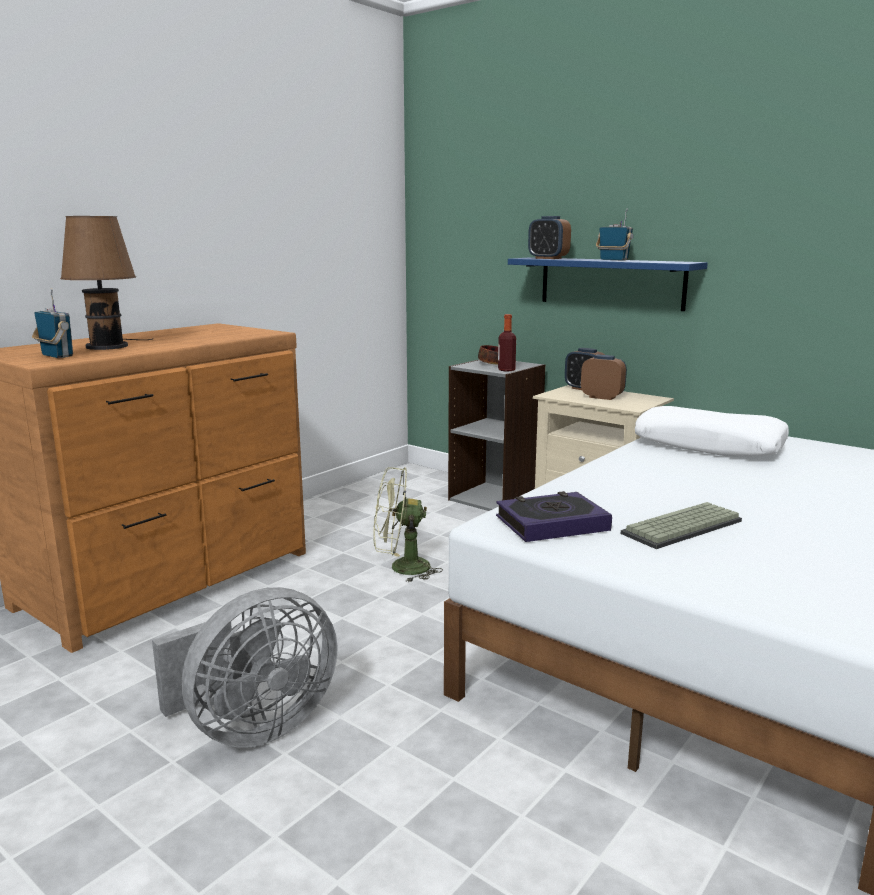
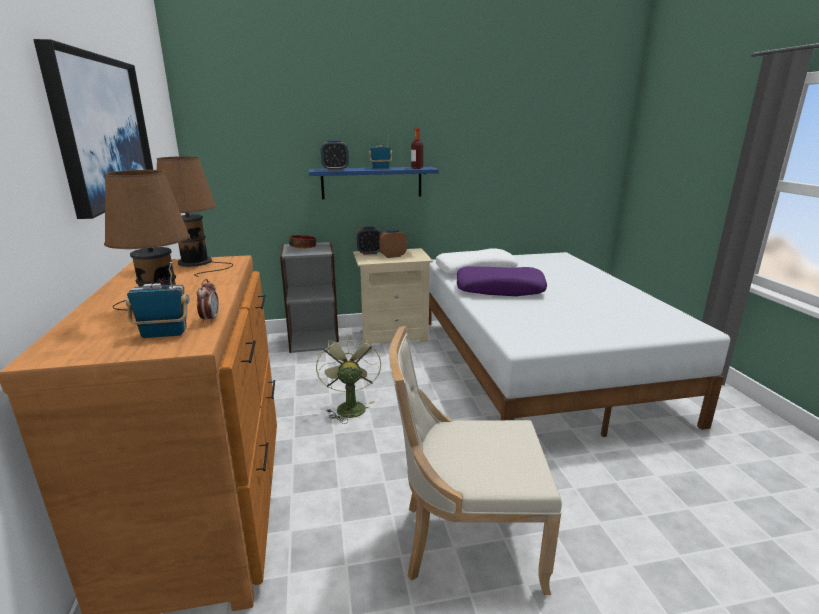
camera: 50 degrees left, 5 degrees up
(101, 356) = (210, 319): none -> alarm clock
(211, 194) = (103, 131): none -> picture
(240, 330) = (197, 263): none -> brown table lamp
(253, 728) = (465, 541): grey fan -> beige chair
(401, 568) = (349, 406): green fan -> green fan turned 135 degrees clockwise
(506, 370) = (324, 251): bottle -> bottle (417, 168)
(551, 524) = (534, 333): book -> none
(669, 473) = (500, 289): none -> purple pillow
(683, 528) = (570, 314): keyboard -> none

